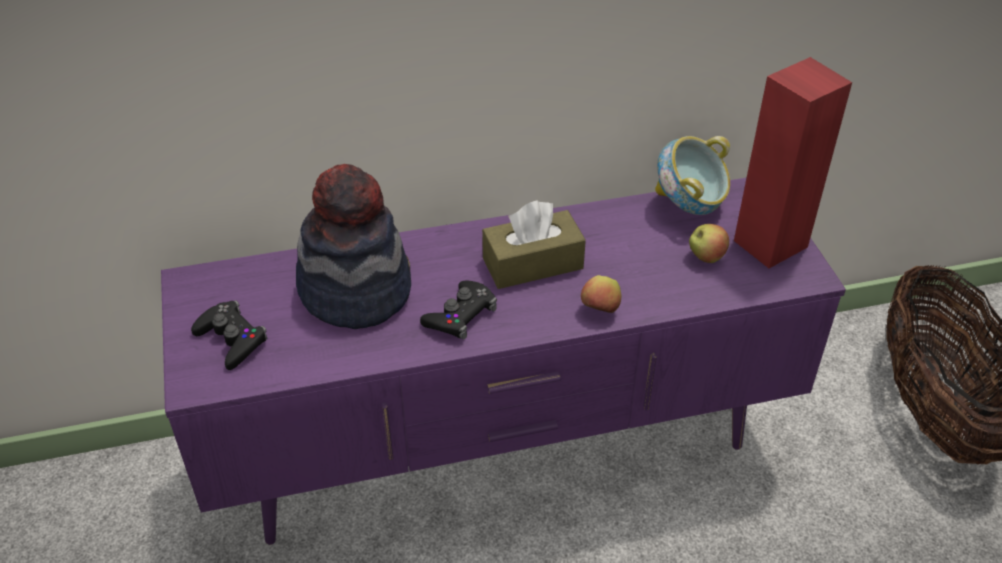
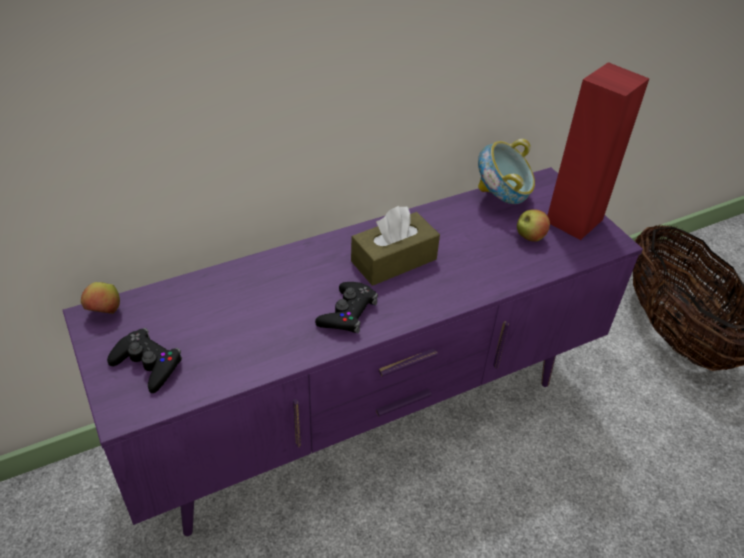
camera: 15 degrees left, 0 degrees up
(355, 290) = (249, 303): hat -> none
(600, 310) = (462, 291): apple -> apple (105, 312)

